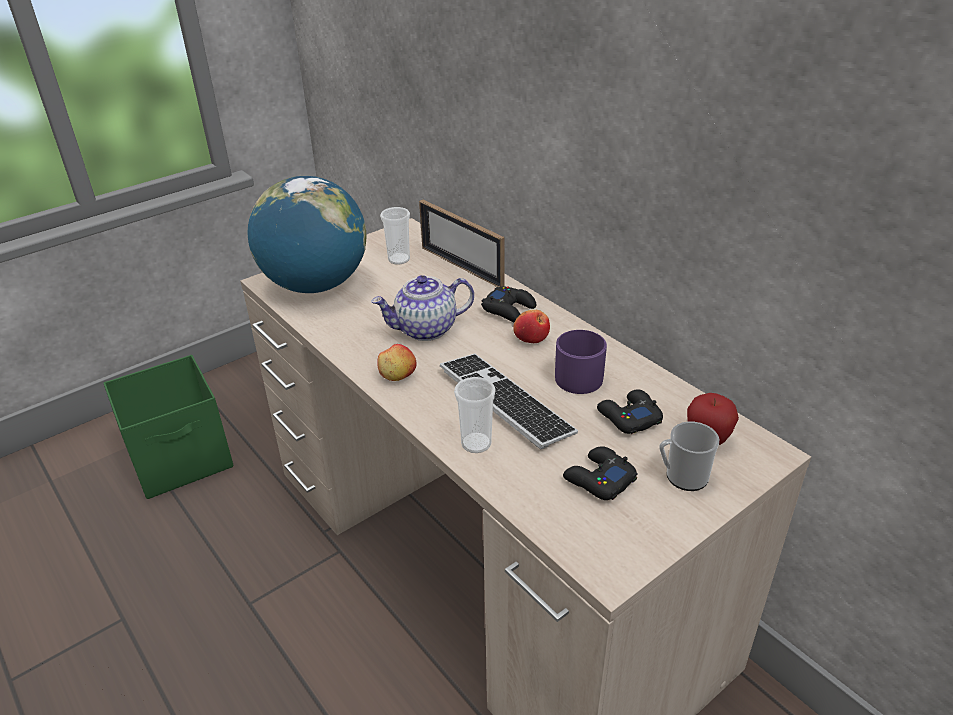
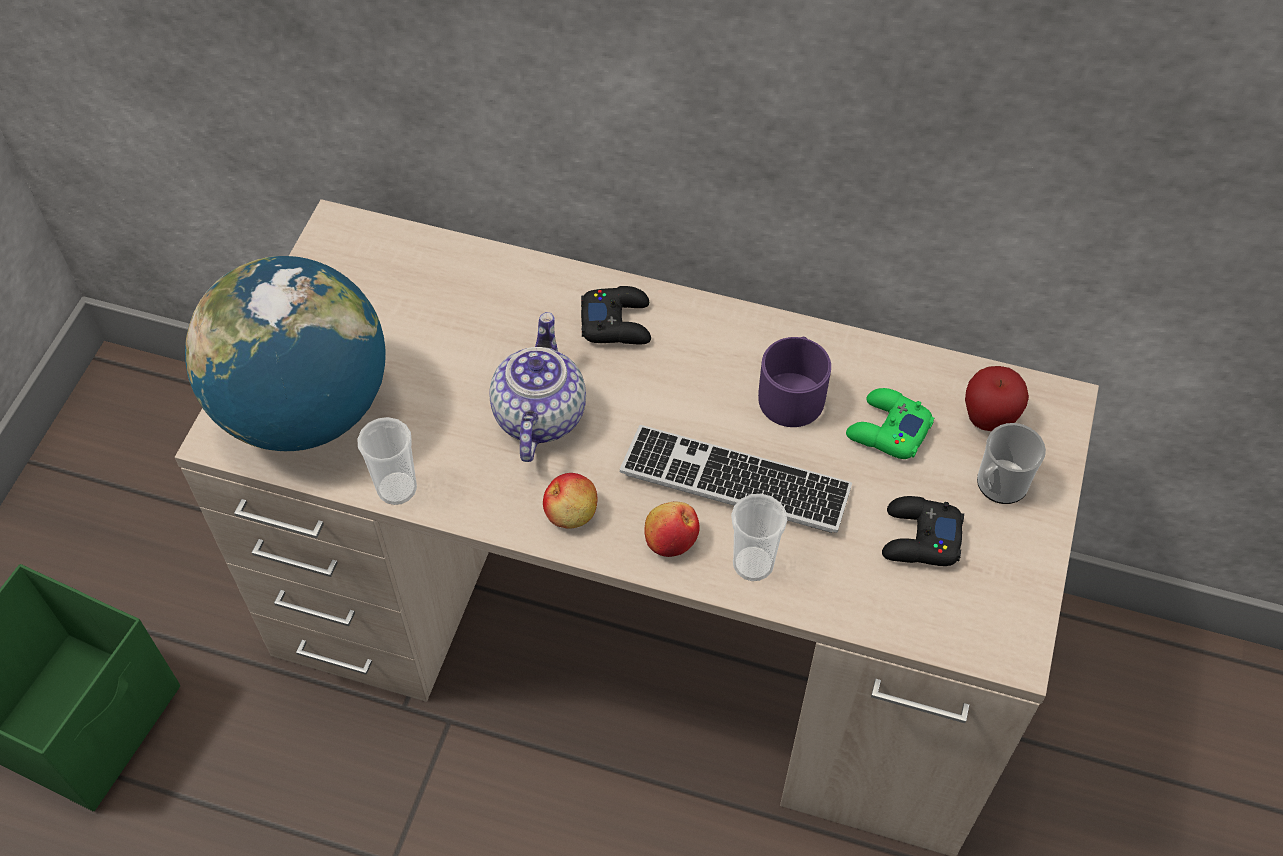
camera: 35 degrees left, 20 degrees up
(399, 259) = (382, 298): cup -> cup (397, 488)
(425, 329) = (538, 414): teapot -> teapot turned 150 degrees clockwise
(461, 266) = (486, 270): picture frame -> none
(531, 338) = (684, 360): apple -> apple (670, 539)
(628, 417) = (887, 430): black game controller -> green game controller

